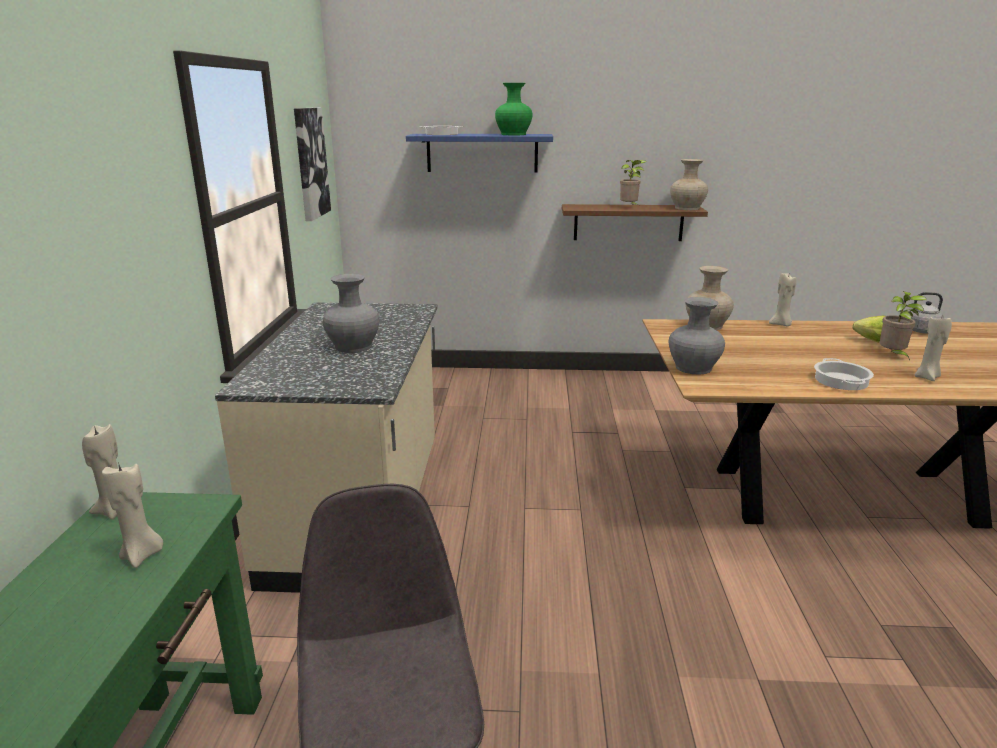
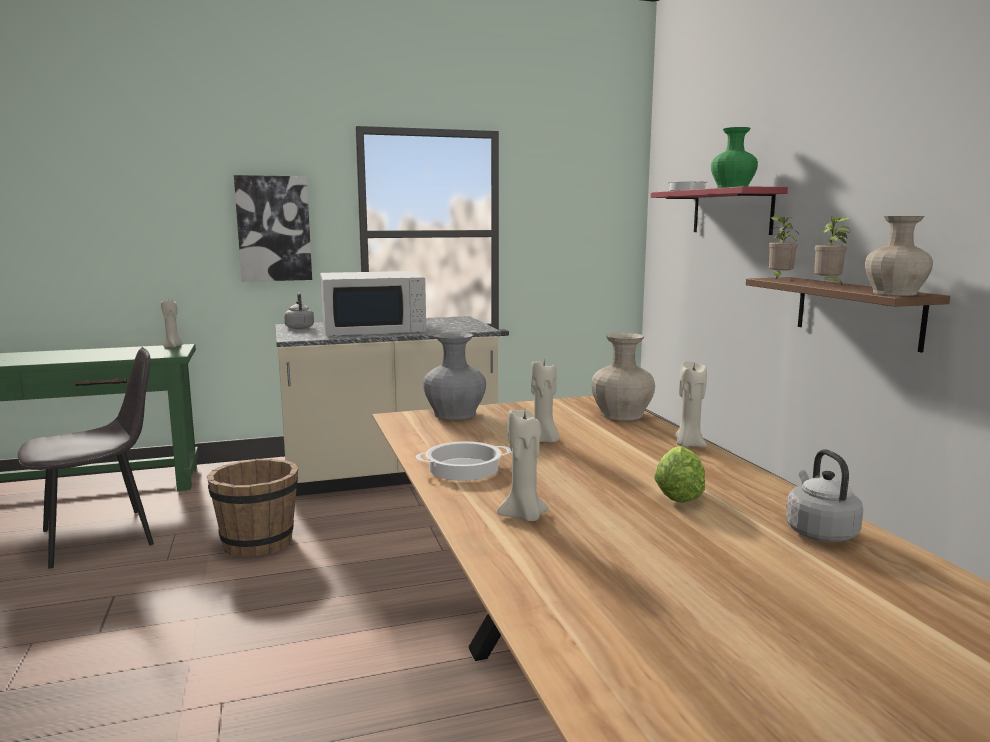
camera: 70 degrees right, 10 degrees down
(142, 555) = (129, 354): beige candle -> beige candle (543, 441)
(283, 381) = (299, 327): none -> grey kettle
(310, 163) = (573, 215): picture -> picture (274, 228)
(353, 346) = (373, 329): grey vase -> white microwave
(482, 153) = (731, 211): blue shelf -> red shelf
(506, 626) = (258, 542): none -> brown bucket
(892, 356) = (613, 501): potted plant -> potted plant (779, 278)

